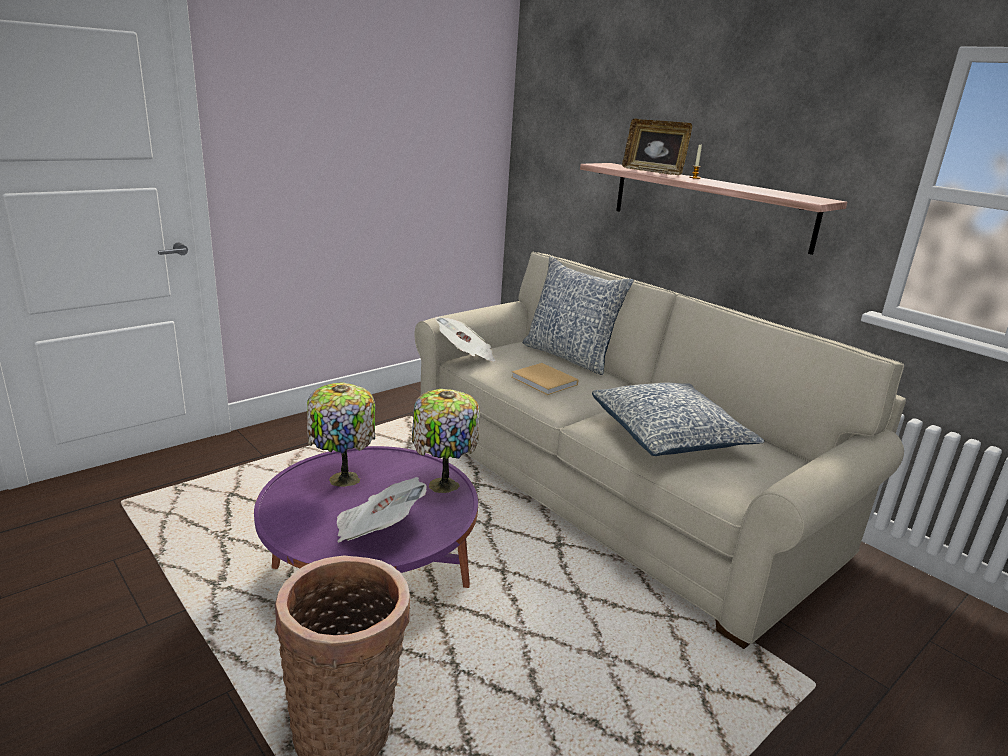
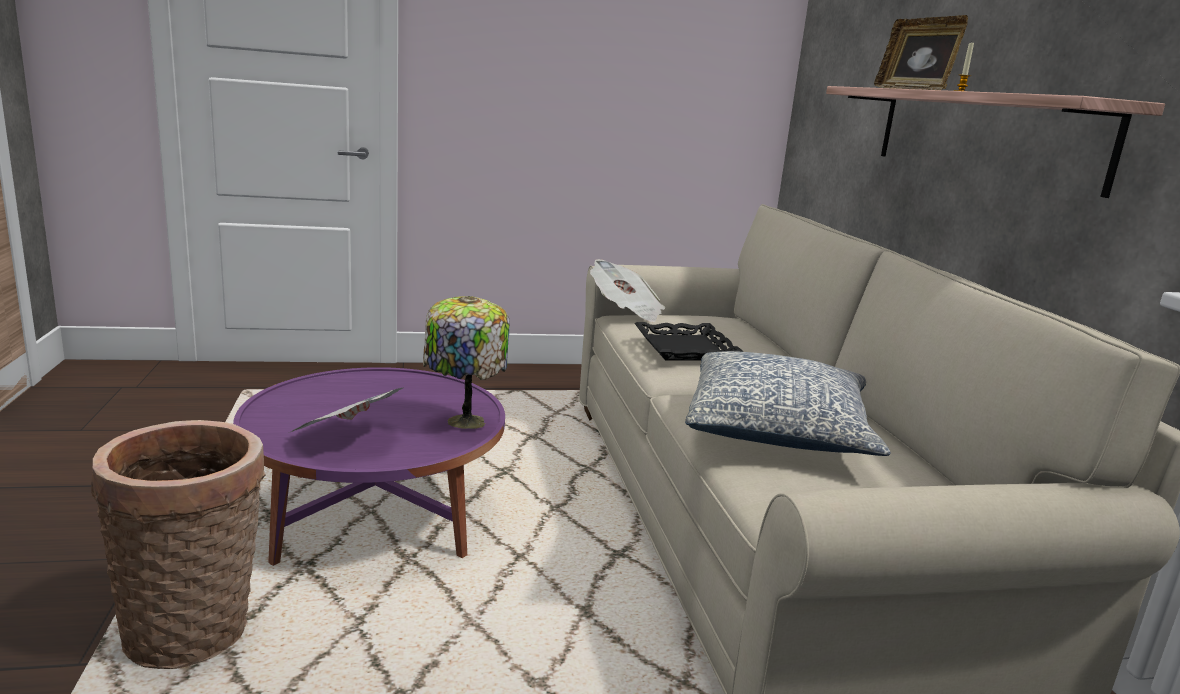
camera: 30 degrees right, 5 degrees down
(342, 480) = (374, 392): table lamp -> none
(545, 381) = (686, 349): beige book -> black tray
(570, 356) = (759, 336): pillow -> none

